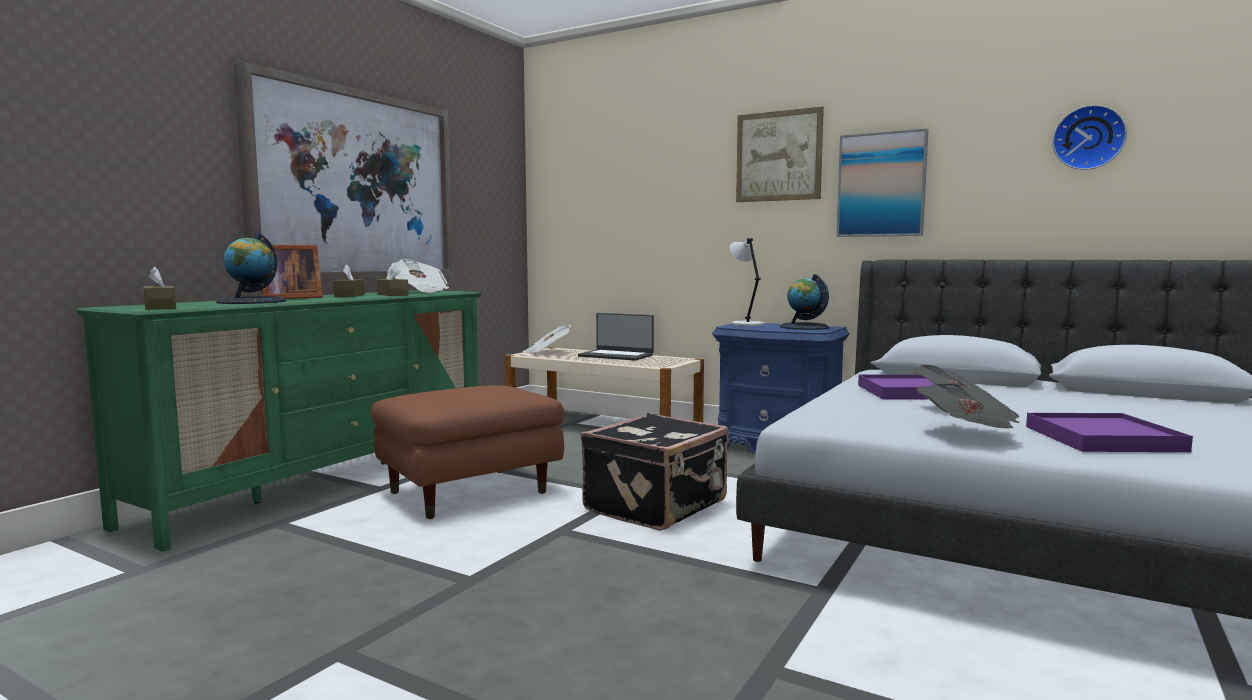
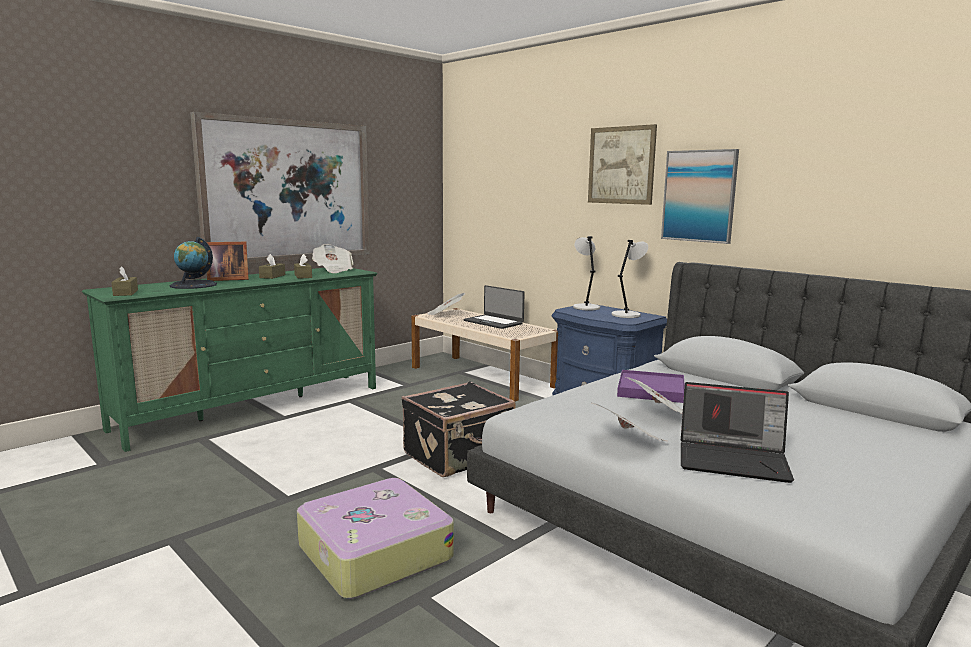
camera: 15 degrees right, 5 degrees up
(471, 492) = (339, 428): brown ottoman -> none
(654, 626) = (373, 552): none -> suitcase
(804, 327) = (627, 315): globe -> grey table lamp
(1088, 138) = (874, 165): wall clock -> none
(1103, 438) = (734, 460): purple tray -> laptop

